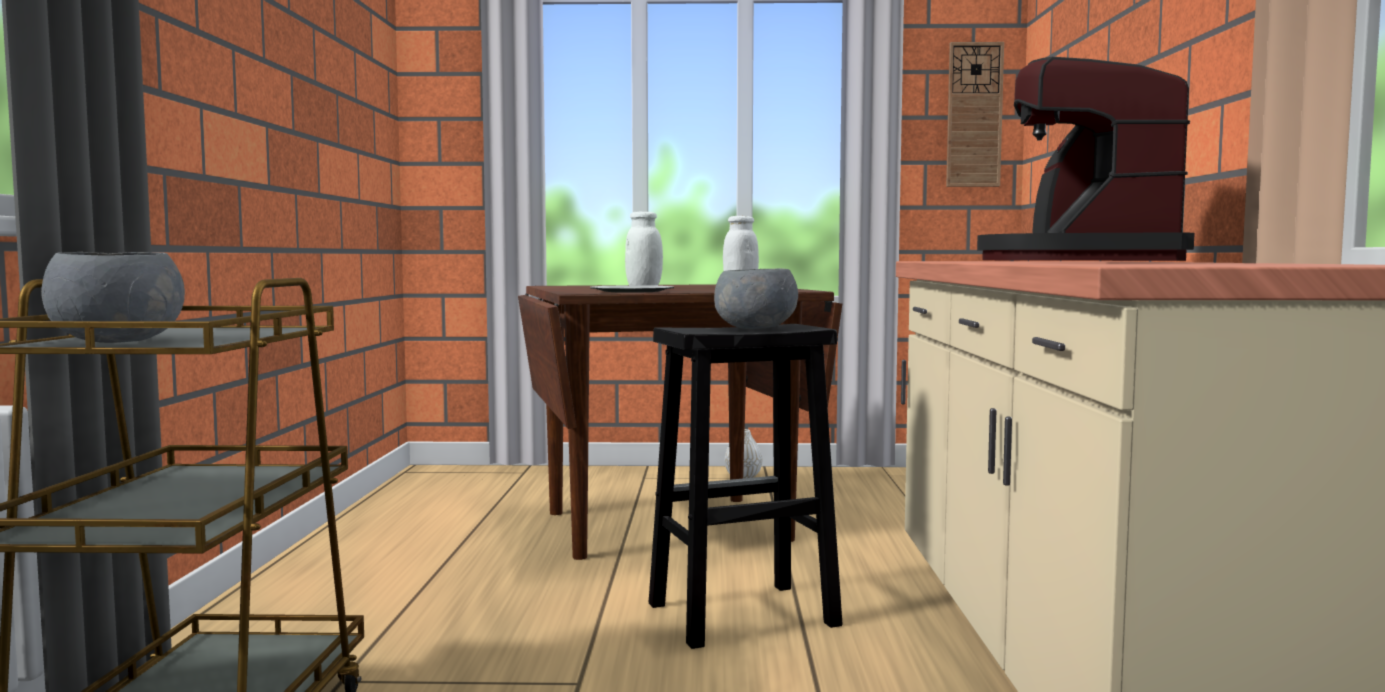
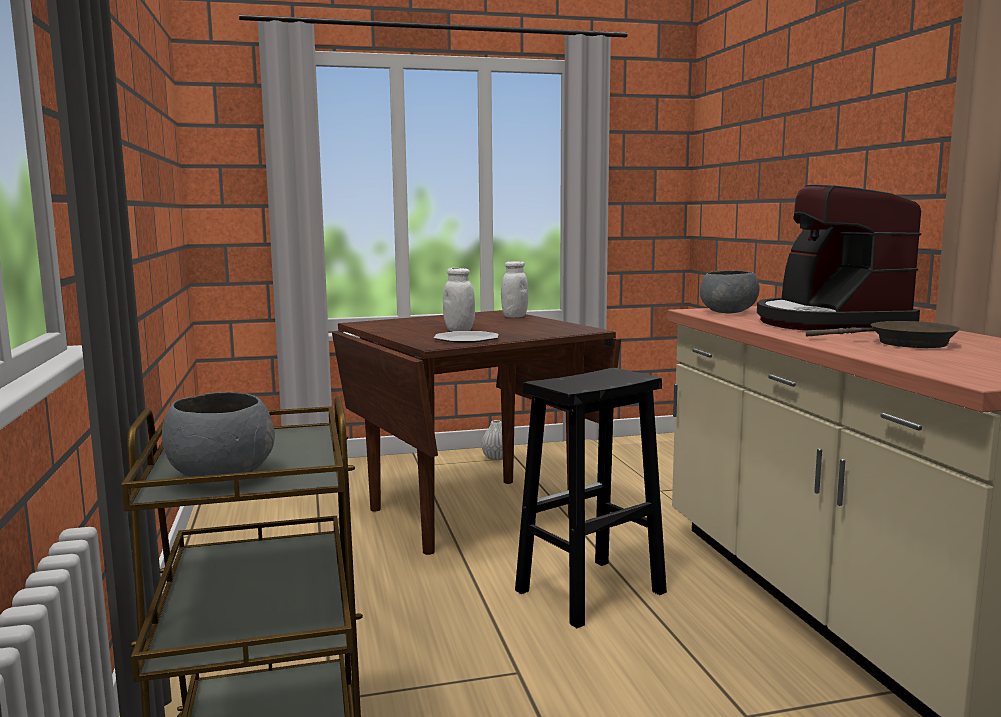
camera: 15 degrees left, 5 degrees up
(754, 328) = (600, 379): grey bowl -> grey bowl (727, 312)
(974, 115) = (658, 166): wall clock -> none
(1128, 262) = (903, 343): none -> brown frying pan

